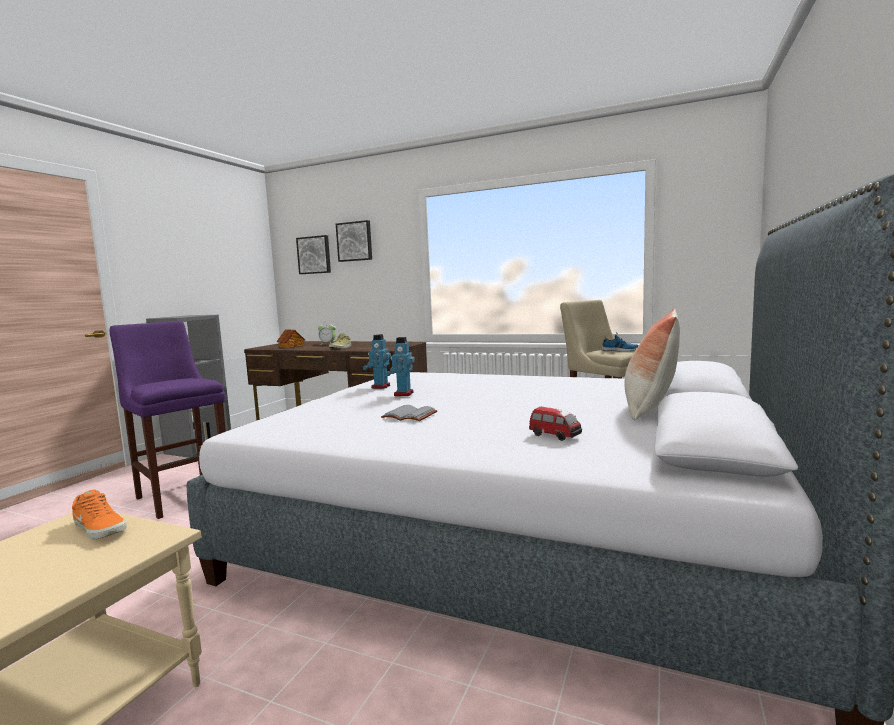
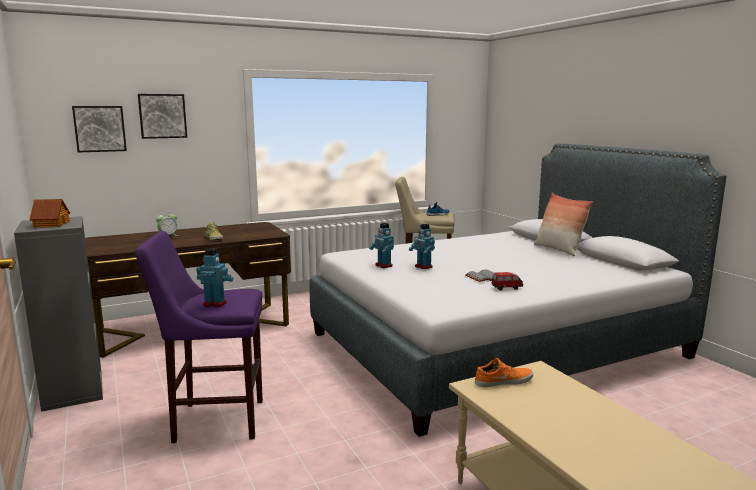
camera: 50 degrees left, 5 degrees up
(153, 383) = (215, 304): none -> toy robot
(291, 346) = (136, 244): toy house -> toy house (51, 224)
(555, 436) = (574, 270): toy car -> toy car (507, 288)

